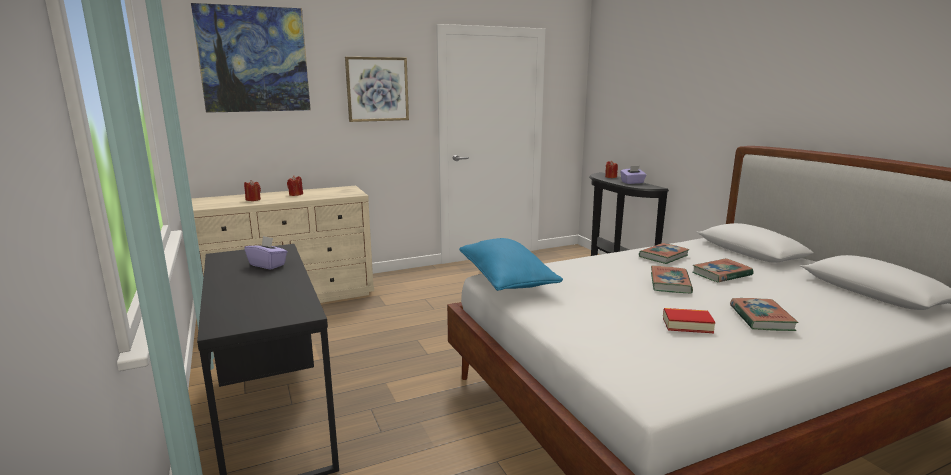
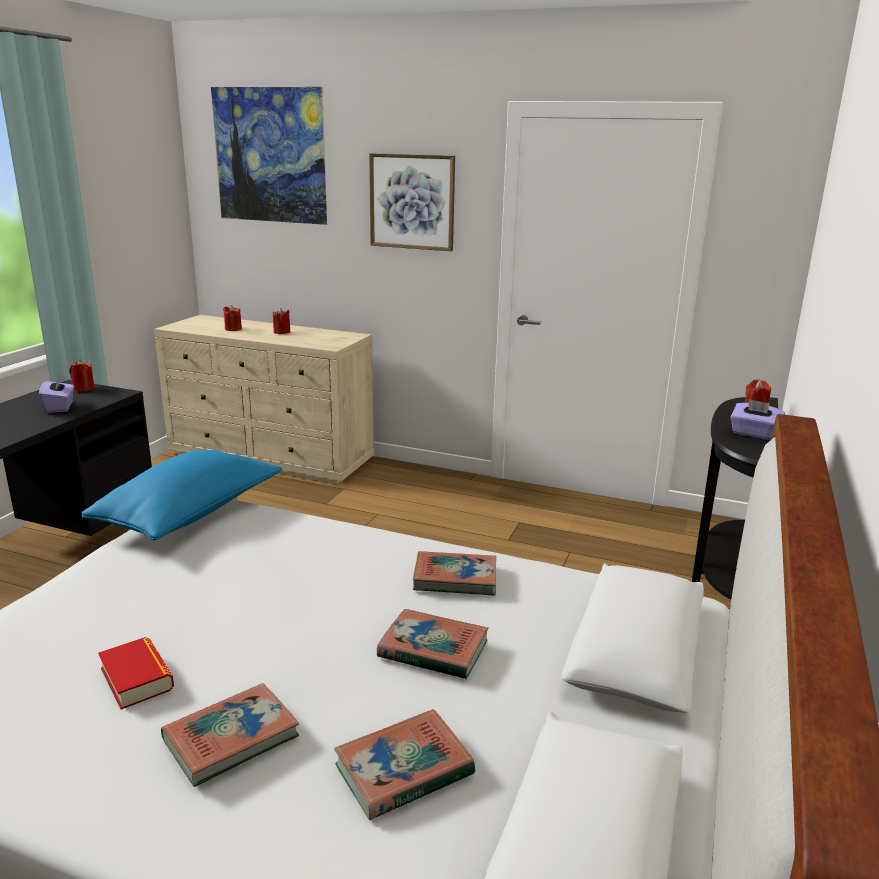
camera: 45 degrees right, 5 degrees up
(243, 253) = (83, 388): none -> red candle
(670, 283) = (310, 617): book -> book (404, 770)

